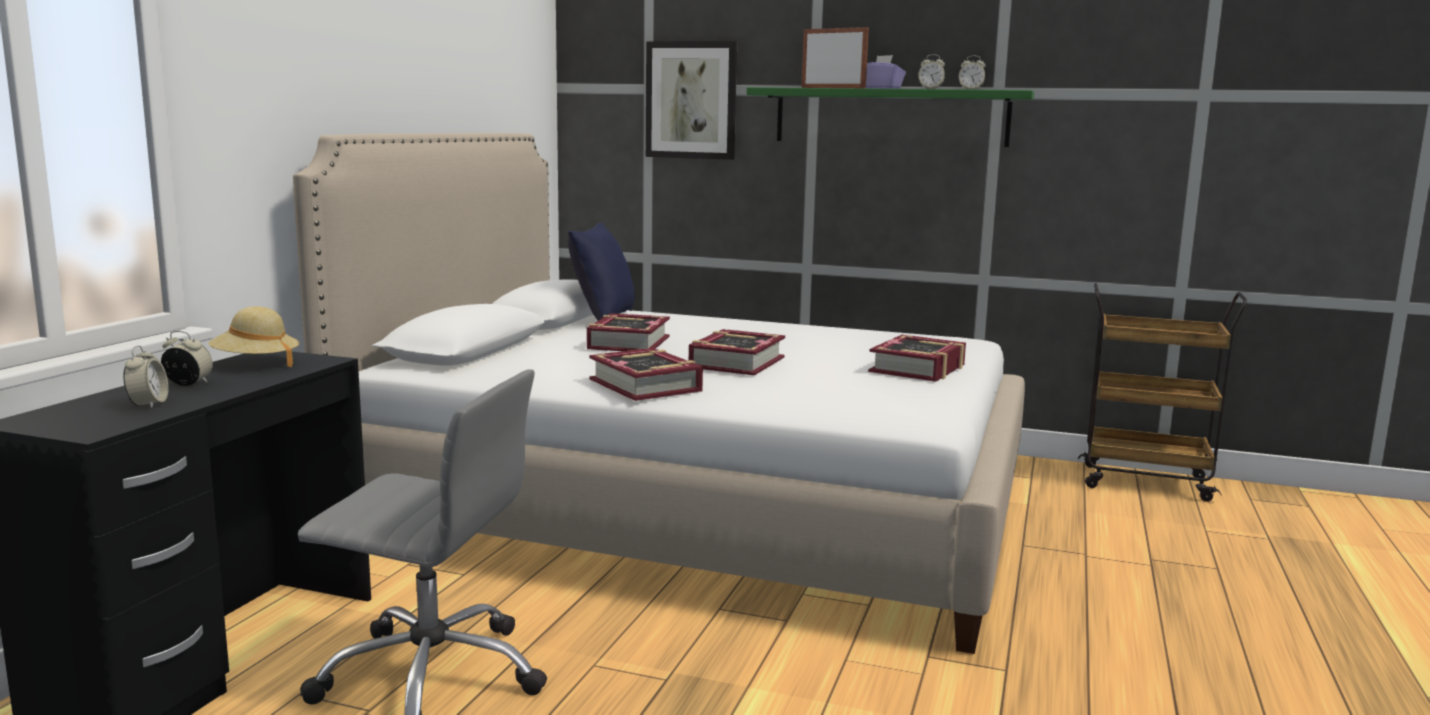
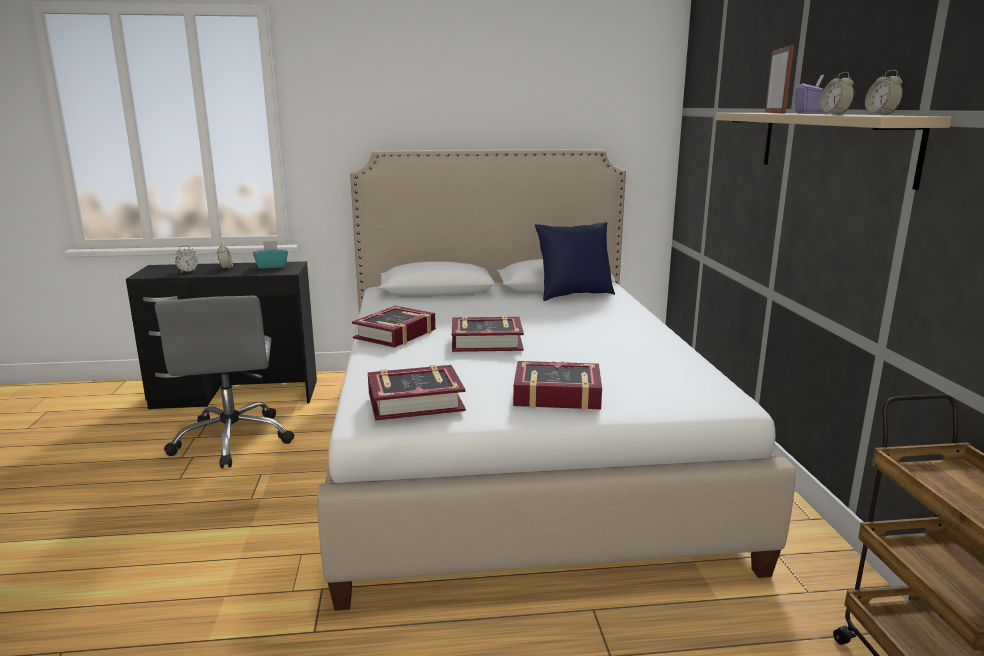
camera: 65 degrees right, 5 degrees up
(255, 363) = (272, 266): beige hat -> turquoise tissue box
(628, 343) = (510, 311): book -> book (415, 401)
(691, 100) = (729, 123): picture -> none
(890, 117) = (832, 144): green shelf -> beige shelf

